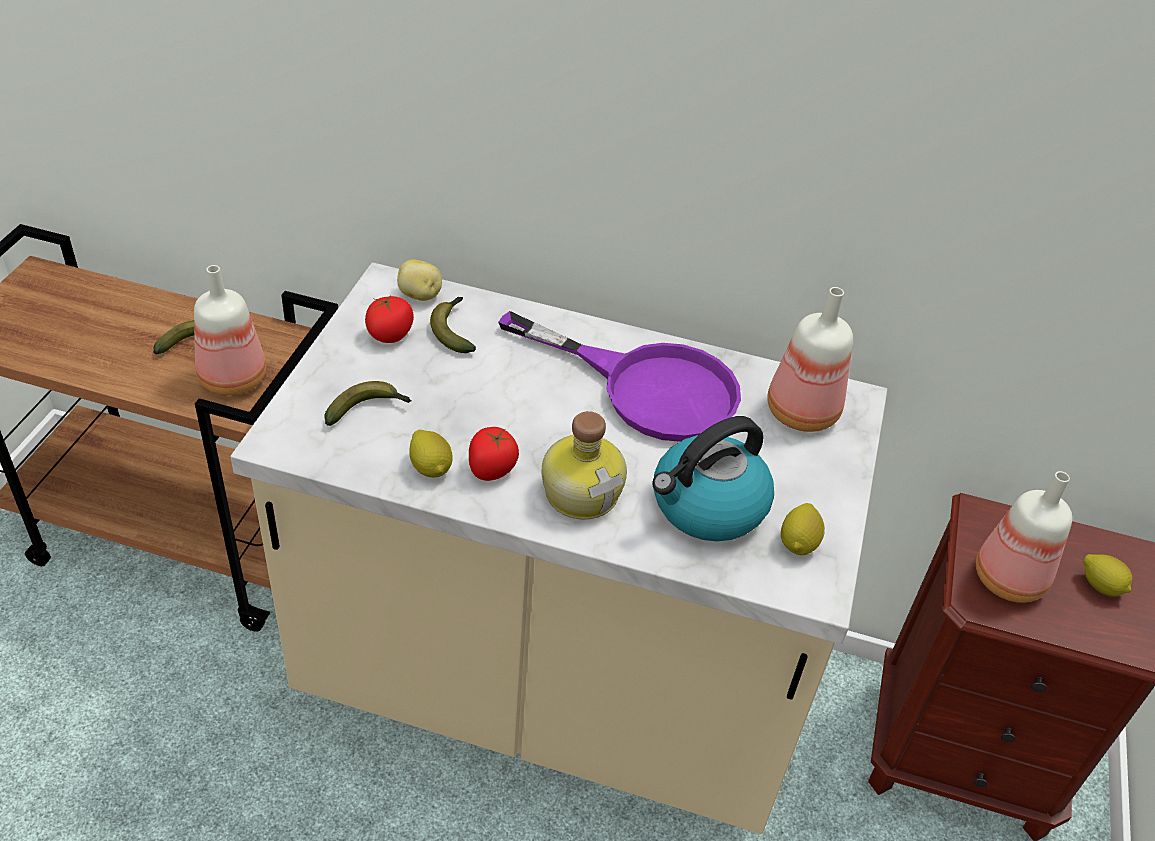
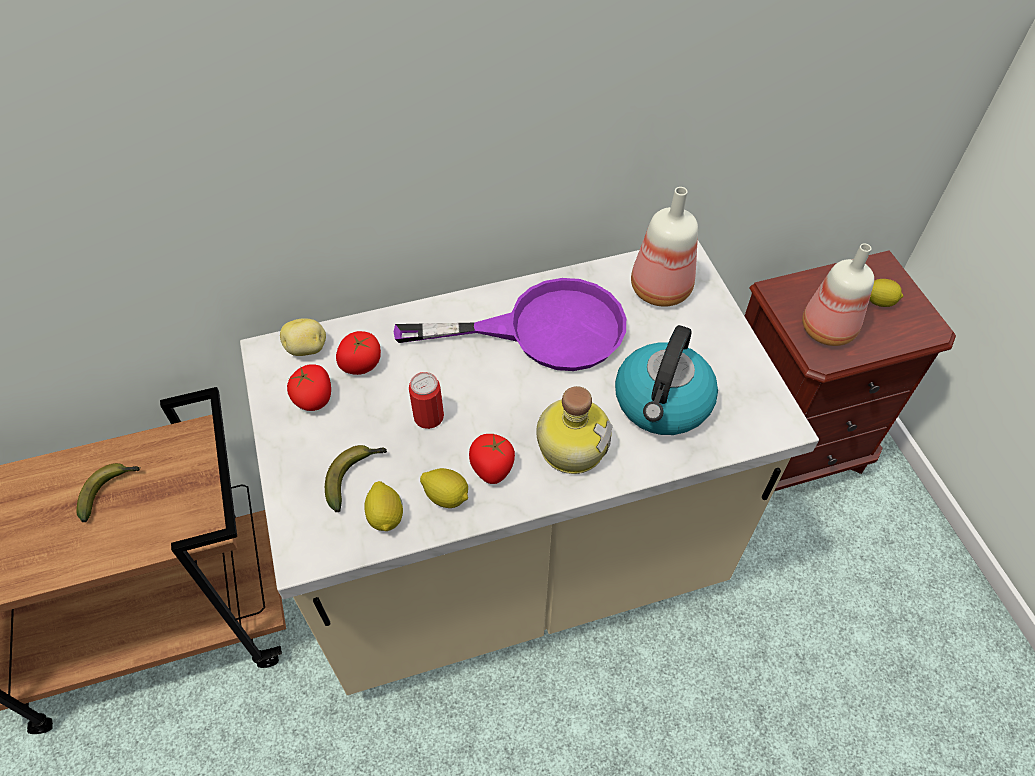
camera: 30 degrees left, 10 degrees up
(231, 378) = (171, 502): bottle -> none
(454, 330) = (361, 364): banana -> tomato
(474, 399) = (428, 417): none -> can
(799, 543) = (741, 394): lemon -> lemon (386, 516)

